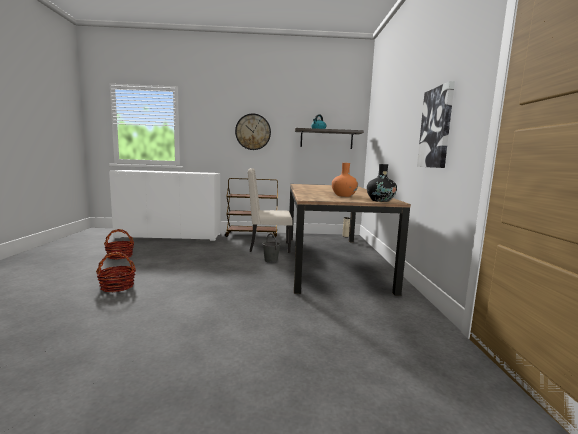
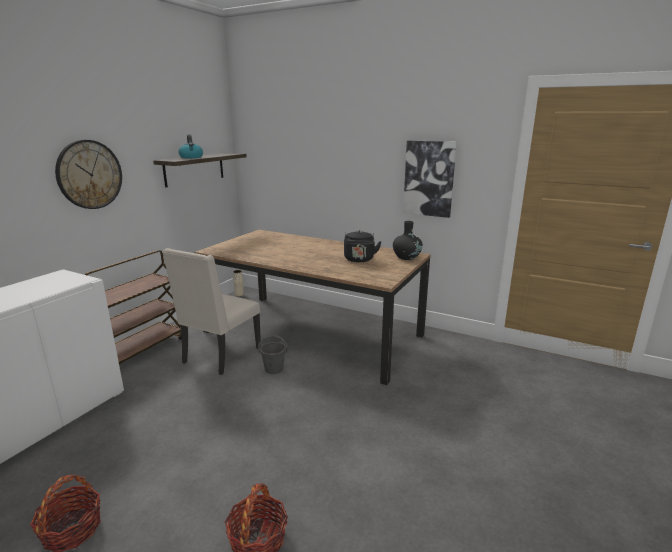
camera: 60 degrees left, 10 degrees up
(343, 195) = (359, 260): orange vase -> black kettle

